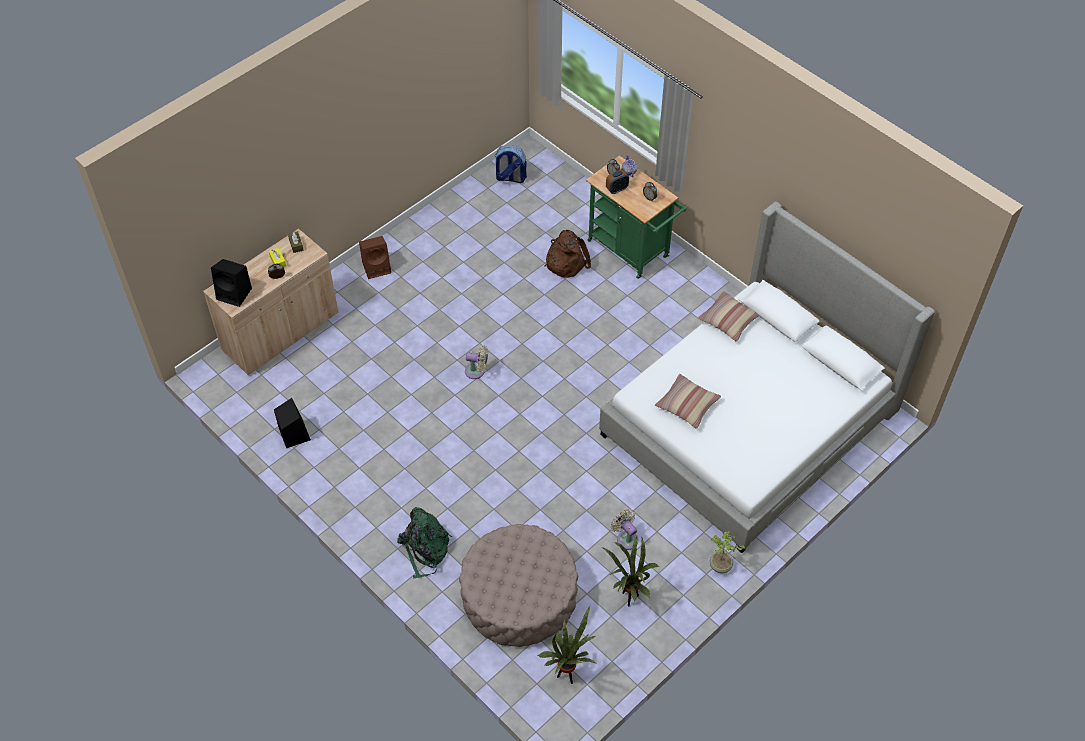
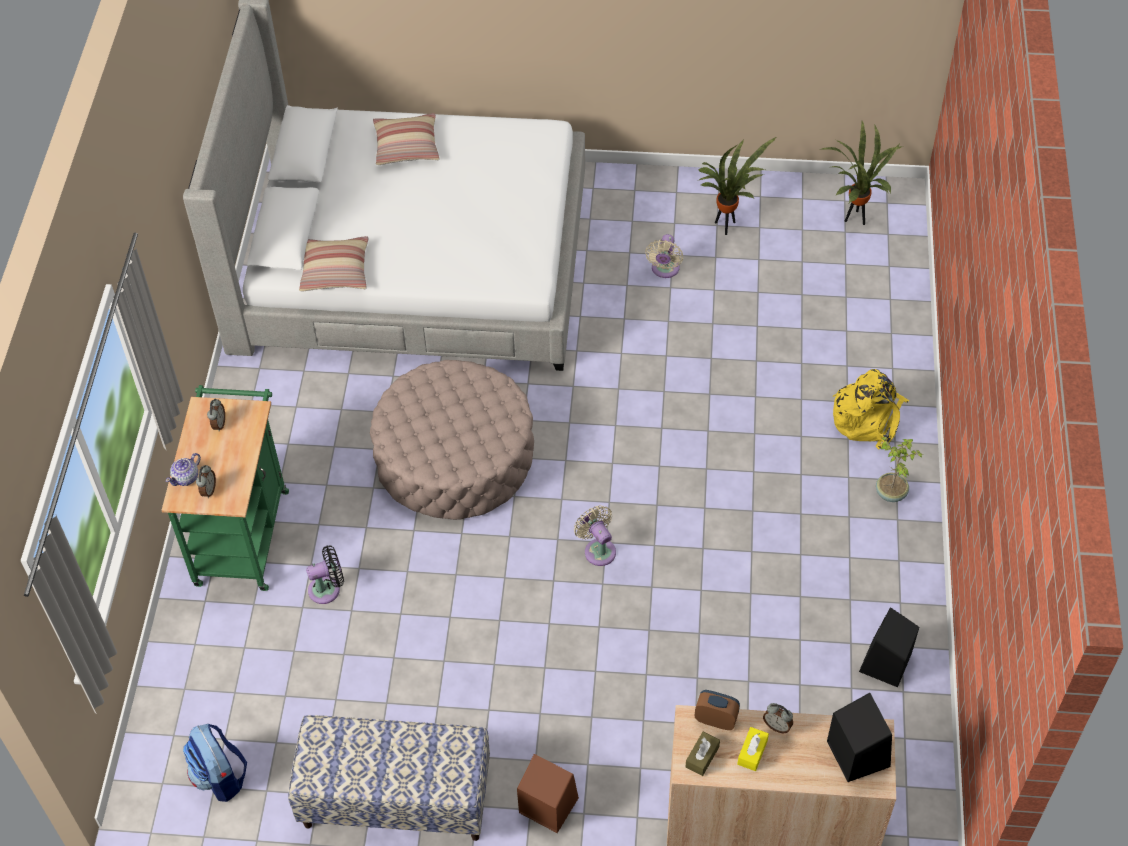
camera: 130 degrees left, 0 degrees up
(425, 549) = (868, 417): green backpack -> yellow backpack
(437, 223) = (395, 799): none -> bench
(519, 595) = (822, 306): beige ottoman -> beige ottoman (455, 457)
(565, 261) = (327, 589): brown backpack -> black fan
(617, 189) = (234, 468): alarm clock -> alarm clock (716, 719)
(687, 405) = (497, 233): pillow -> pillow (406, 146)
(720, 566) = (614, 185): potted plant -> potted plant (891, 492)

